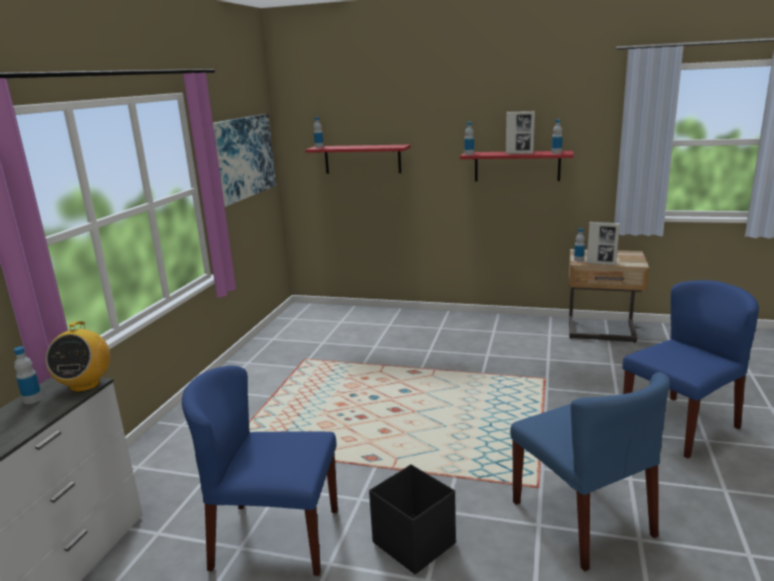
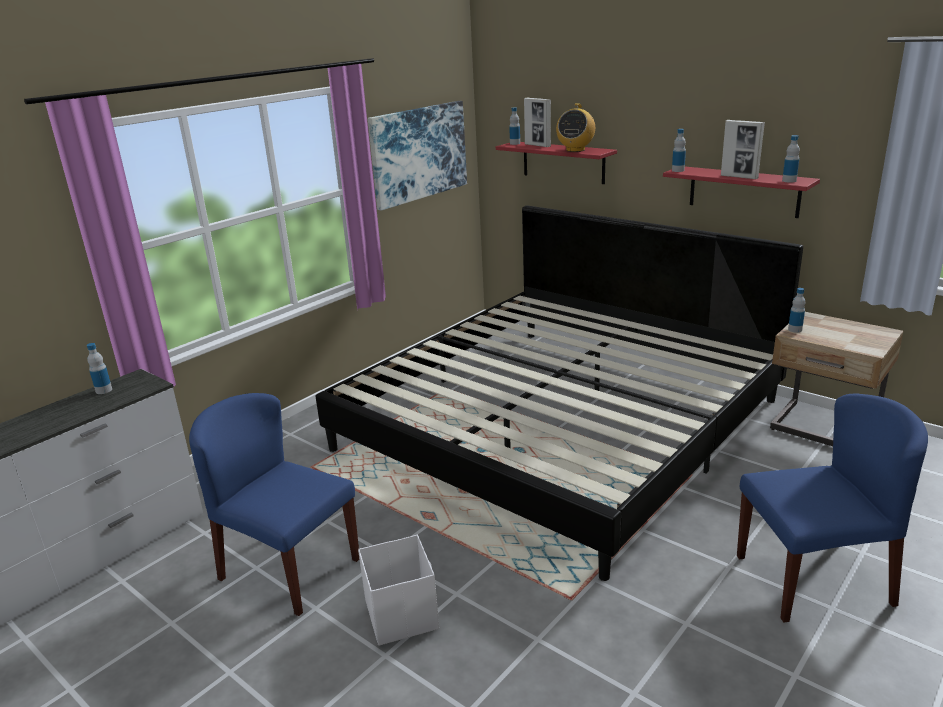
camera: 25 degrees right, 5 degrees up
(85, 385) = (148, 385): radio -> radio (575, 150)
(413, 542) = (402, 614): black storage box -> white storage box
(419, 366) = (559, 424): none -> bed
(583, 519) = (590, 649): blue chair -> none
(601, 264) = (819, 341): picture frame -> picture frame (537, 145)

